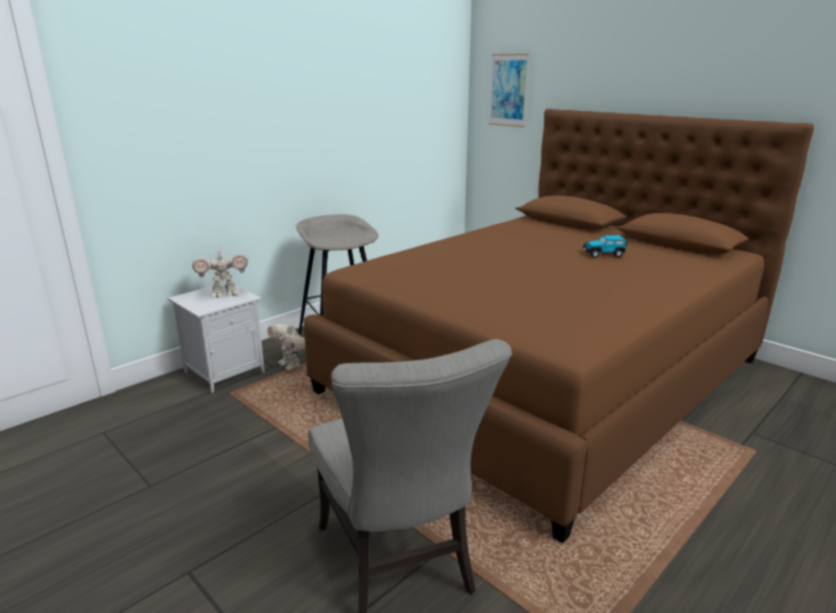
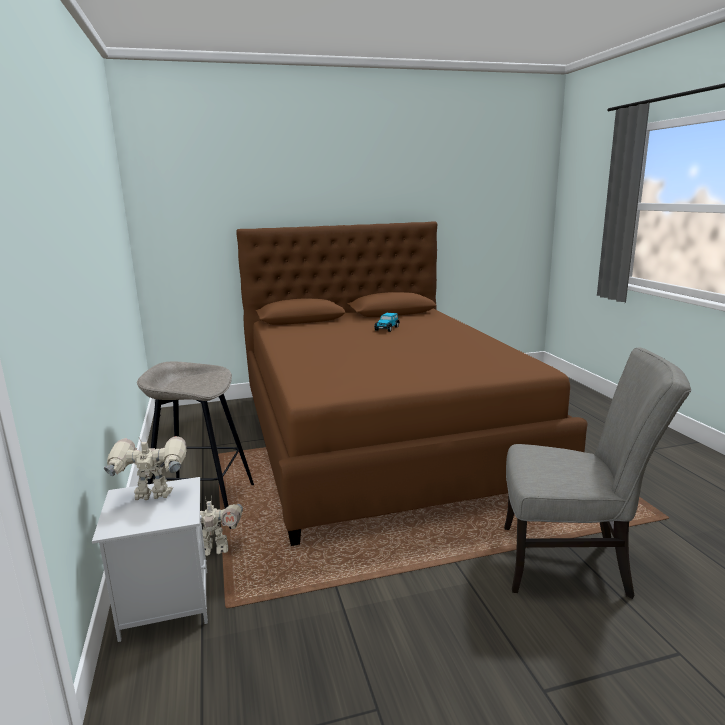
camera: 60 degrees left, 5 degrees down
(224, 294) = (153, 497): toy robot -> toy robot turned 105 degrees counterclockwise
(508, 90) = (183, 215): picture -> none

